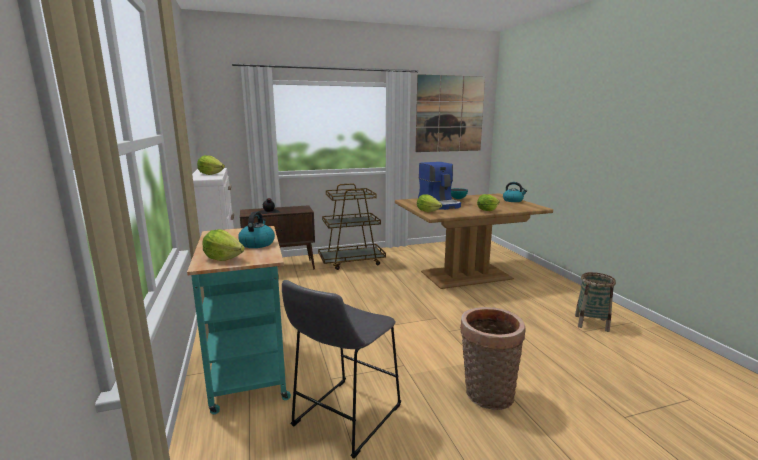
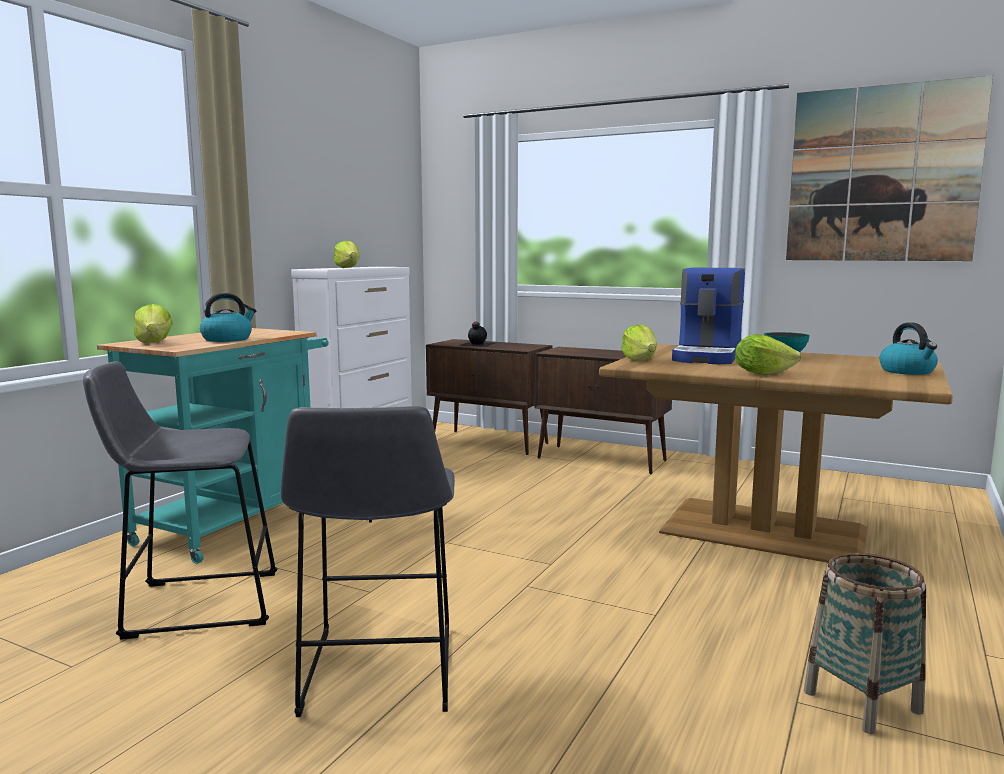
camera: 45 degrees right, 5 degrees down
(352, 261) = (602, 459): brown cart -> brown cabinet
(486, 395) = (377, 675): basket -> grey stool

